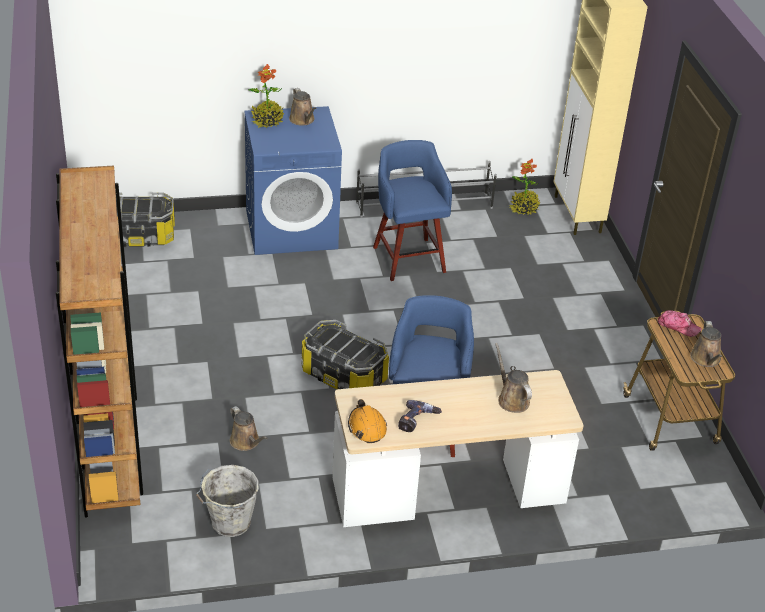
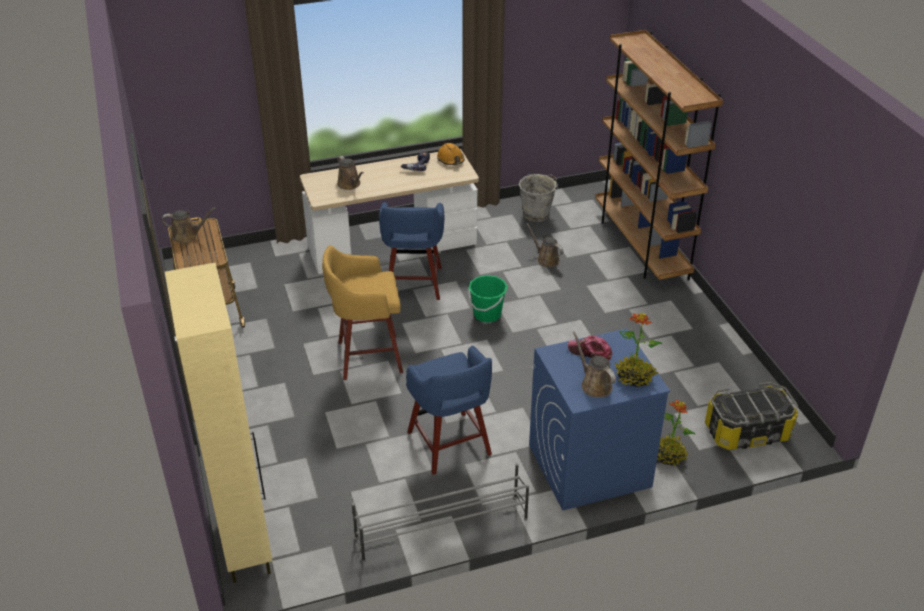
camera: 175 degrees right, 0 degrees up
(343, 376) = (487, 314): storage box -> green bucket
(483, 344) = (367, 357): none -> yellow stool
(524, 208) = (313, 543): potted plant -> potted plant (669, 455)
(678, 326) = (201, 258): cap -> cap (590, 352)
(706, 359) = (187, 235): brown watering can -> brown watering can turned 90 degrees clockwise

